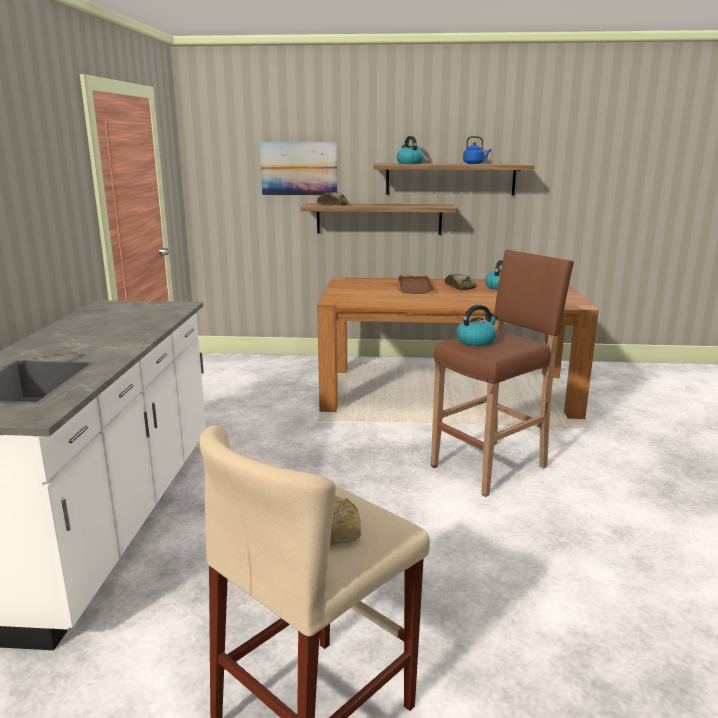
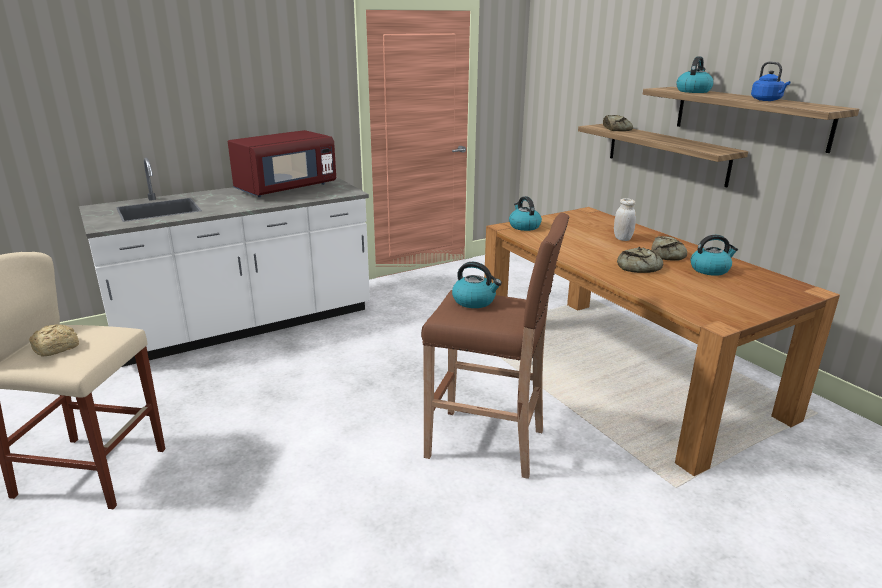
camera: 55 degrees right, 5 degrees up
(101, 321) = (286, 189): none -> red microwave
(299, 169) = (605, 85): picture -> none
(342, 298) = (524, 226): none -> kettle
(414, 287) = (622, 238): brown tray -> white jar
(472, 296) = (639, 267): none -> bread

